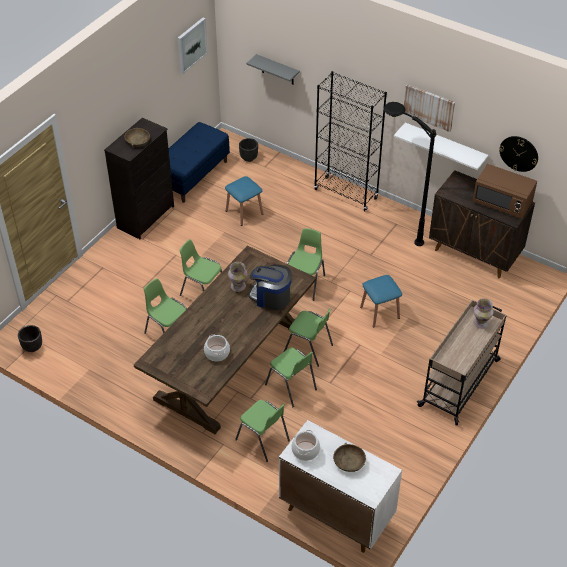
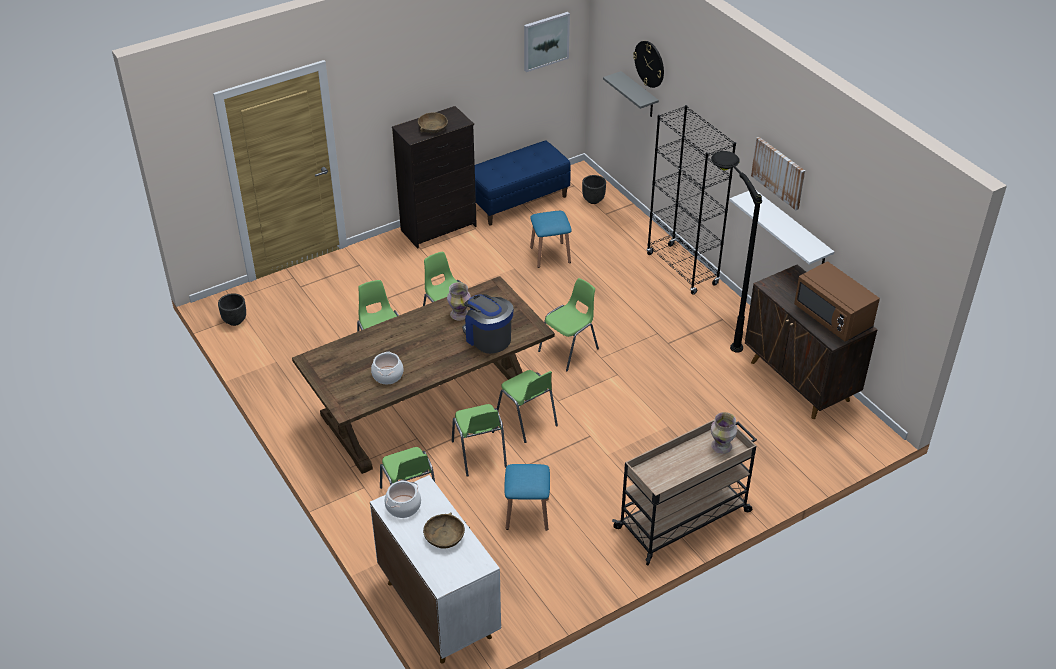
camera: 25 degrees right, 5 degrees down
(380, 312) = (637, 409): blue stool -> blue stool (527, 513)
(519, 153) = (866, 256): wall clock -> wall clock (649, 64)

